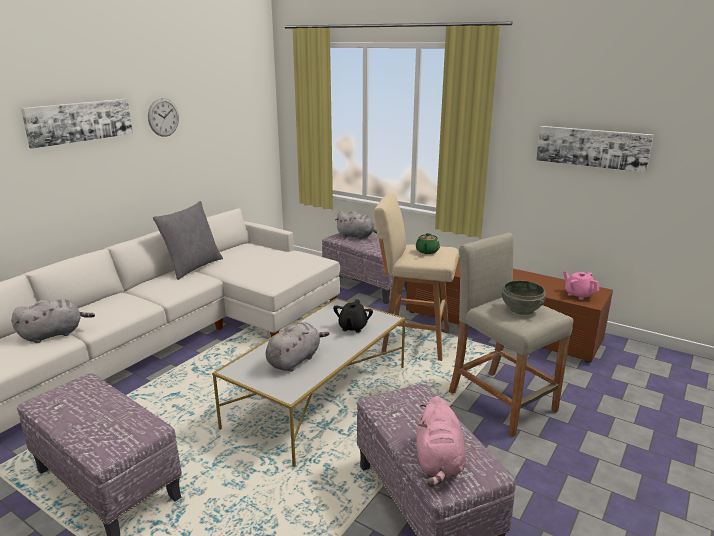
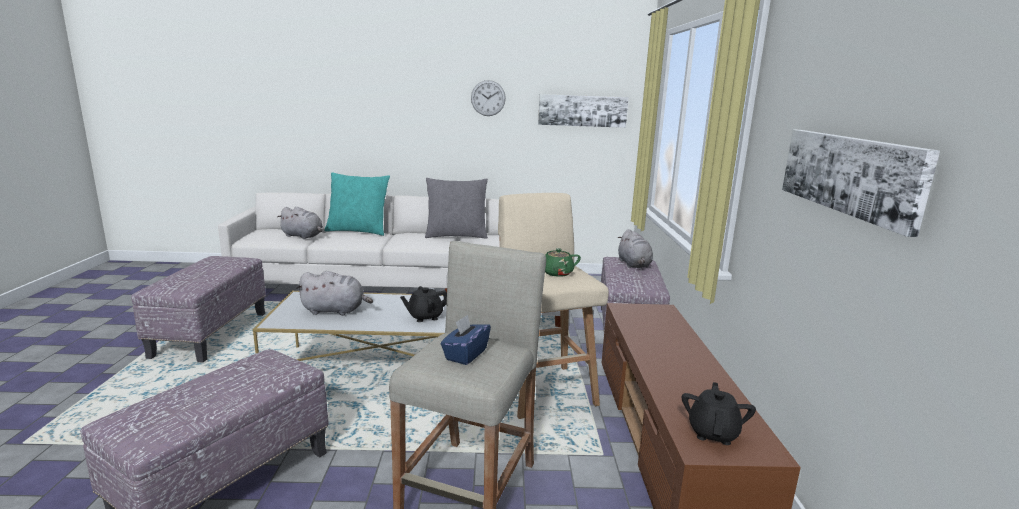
camera: 55 degrees right, 5 degrees down
(79, 121) = (405, 90): picture -> picture (582, 110)
(92, 303) = (358, 231): none -> turquoise pillow
(439, 462) = (153, 408): pink plush toy -> none
(522, 309) = (465, 354): grey bowl -> blue tissue box
(578, 295) = (713, 433): pink teapot -> black teapot

